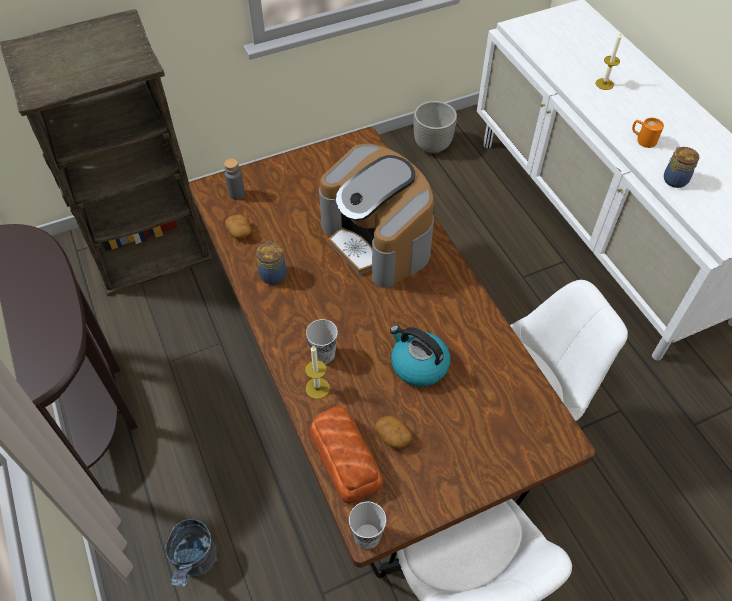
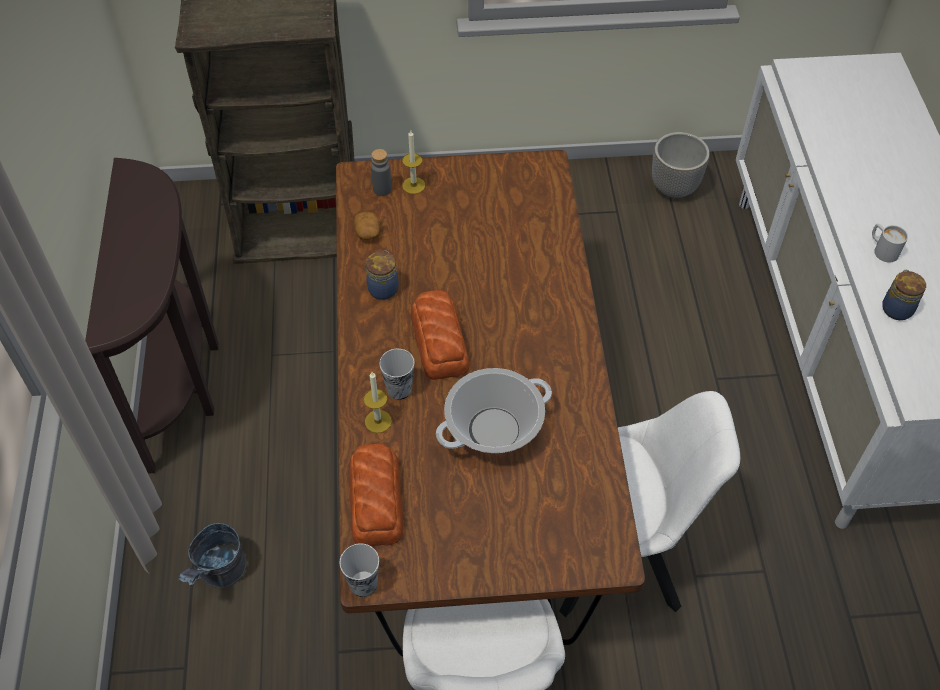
camera: 20 degrees right, 0 degrees up
(339, 304) = (440, 340): none -> bread
(378, 240) = (513, 282): coffee machine -> none
(392, 436) = (433, 495): potato -> none
(418, 365) = (494, 430): kettle -> cooking pot
(604, 84) = (870, 169): candle -> candle (413, 185)
(642, 139) = (882, 249): orange mug -> white mug

